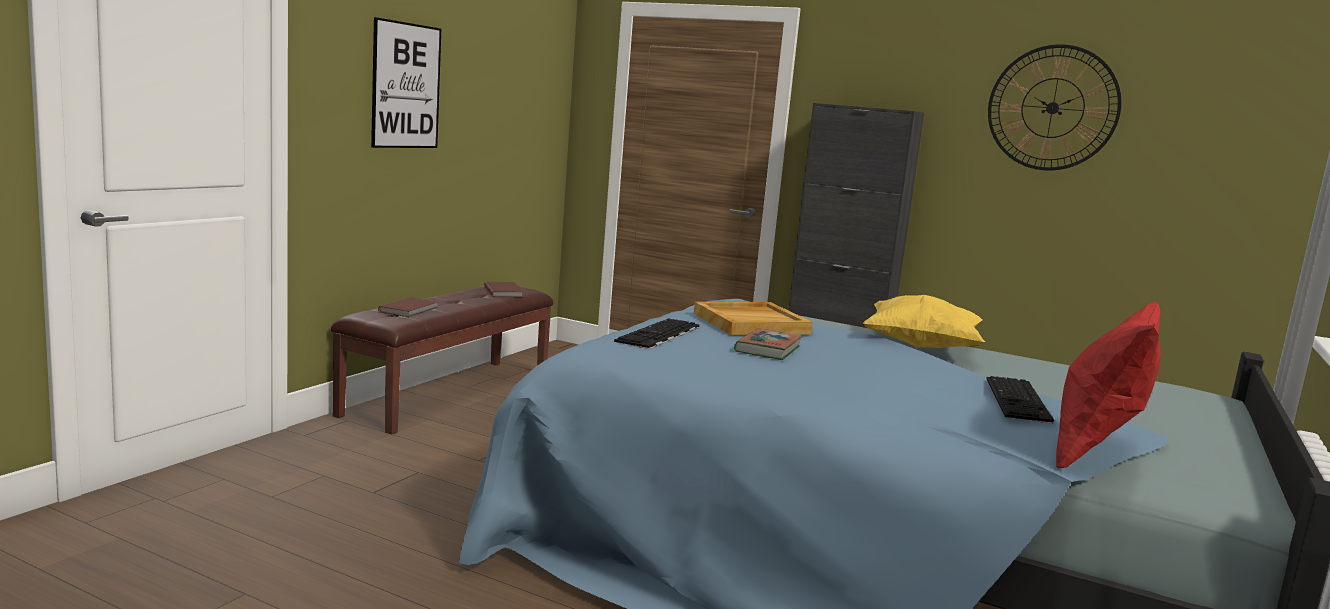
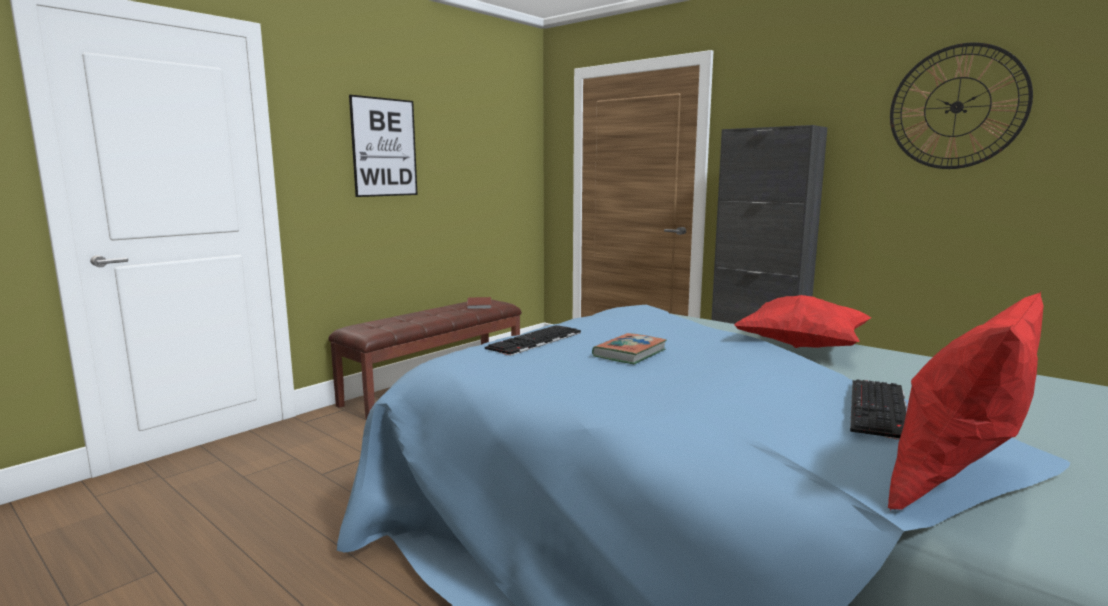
camera: 15 degrees right, 0 degrees up
(410, 310) = (391, 322): brown book -> none
(751, 323) = (635, 327): beige tray -> none
(921, 347) = (802, 346): yellow pillow -> red pillow

